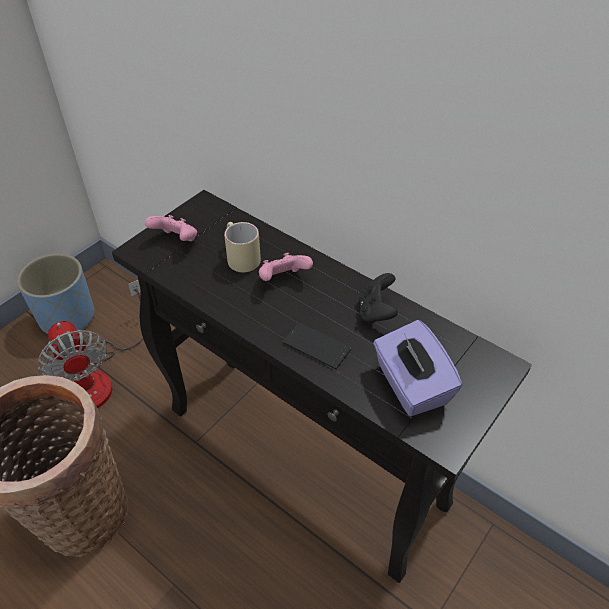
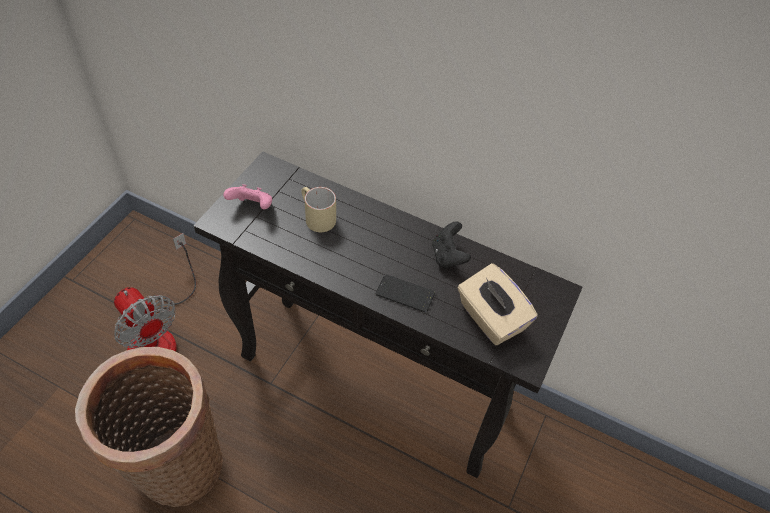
camera: 15 degrees left, 5 degrees up
(67, 317) = (109, 278): blue planter -> none
(283, 279) = (361, 235): pink game controller -> none
(410, 385) = (490, 318): purple tissue box -> beige tissue box

